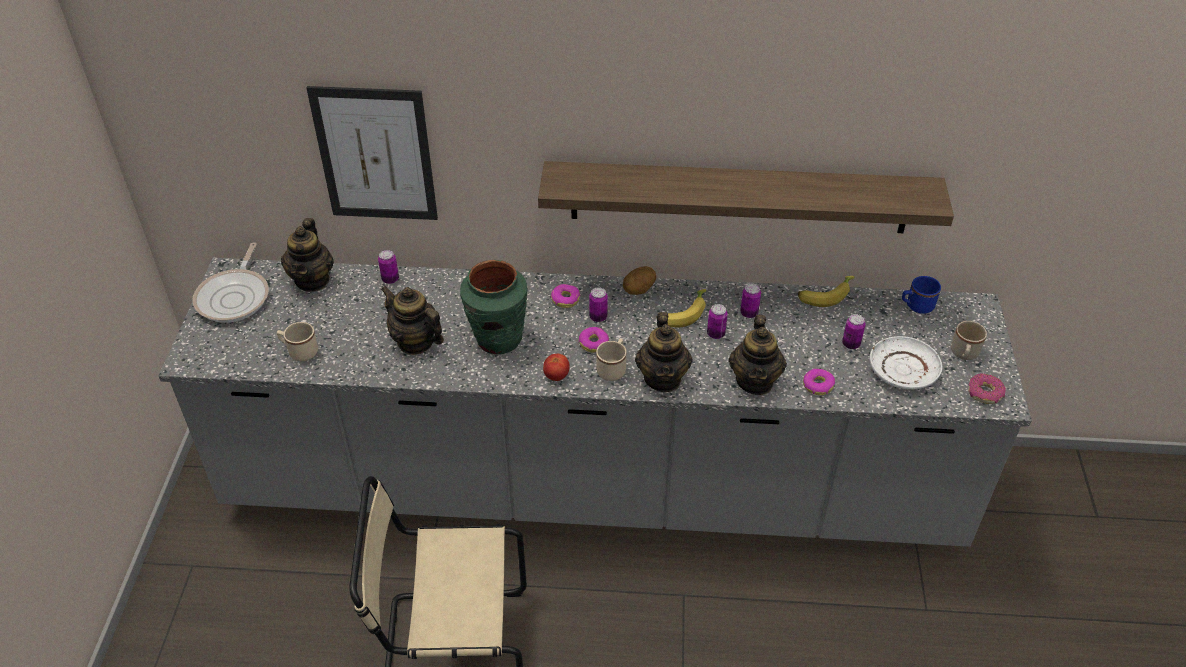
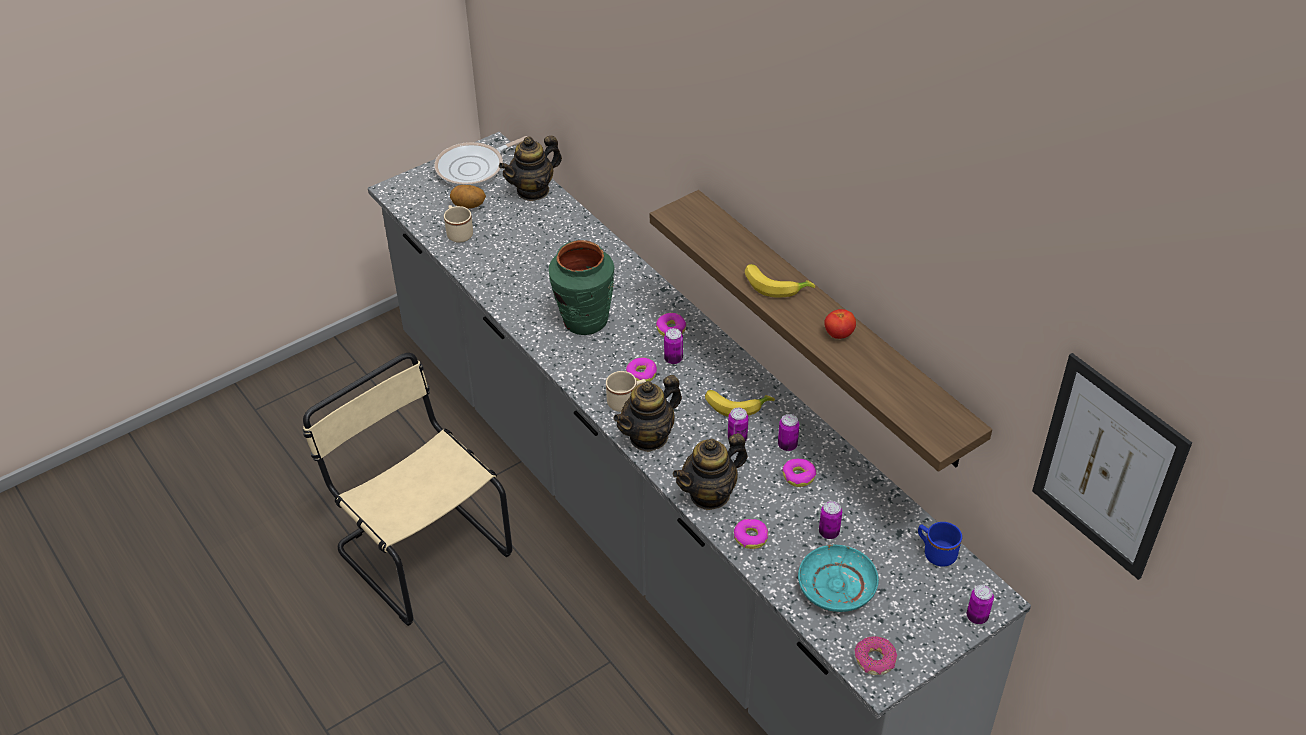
camera: 50 degrees right, 0 degrees up
(375, 155) = (598, 108): picture -> picture (1107, 467)
(390, 279) = (580, 226): can -> can (977, 617)
(415, 342) = (532, 281): teapot -> none
(556, 376) = (582, 375): tomato -> tomato (838, 334)
(639, 290) = (733, 363): potato -> potato (468, 206)
(784, 326) = (799, 476): none -> donut
(825, 295) = (872, 481): banana -> banana (776, 285)
(903, 371) = (836, 586): white plate -> turquoise plate
(964, 354) = (910, 620): beige mug -> none

